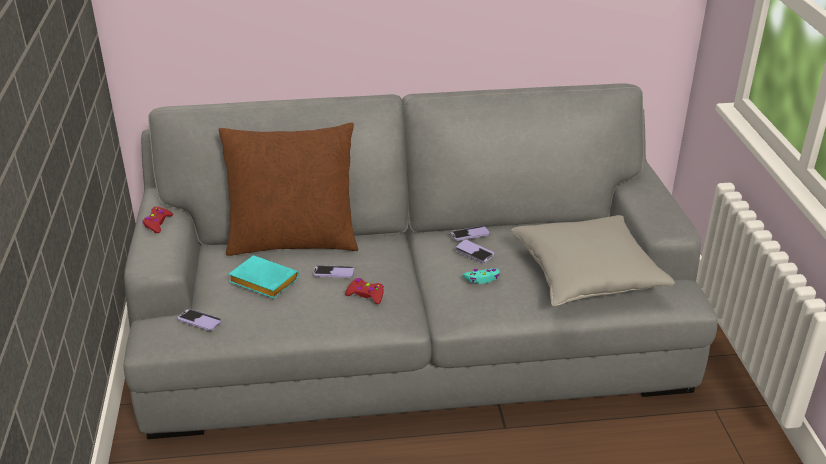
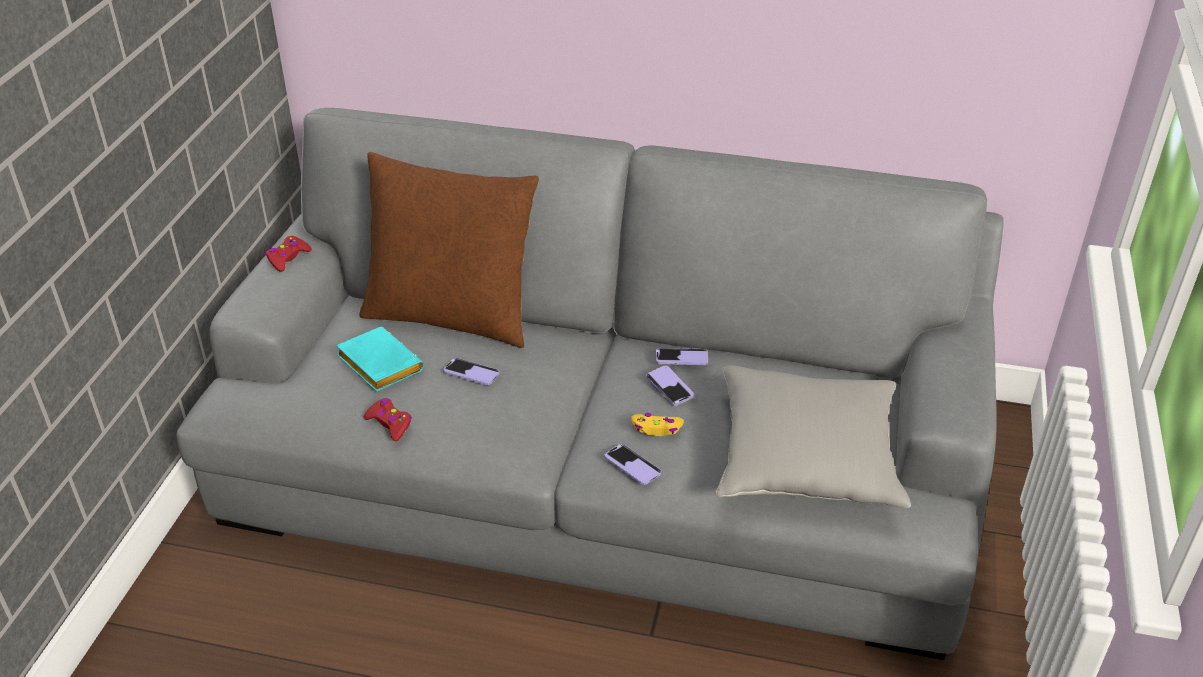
camera: 20 degrees right, 5 degrees up
(199, 321) = (278, 399): phone -> phone (632, 466)
(366, 295) = (493, 414): red game controller -> red game controller (390, 423)
(482, 279) = (656, 428): turquoise game controller -> yellow game controller

